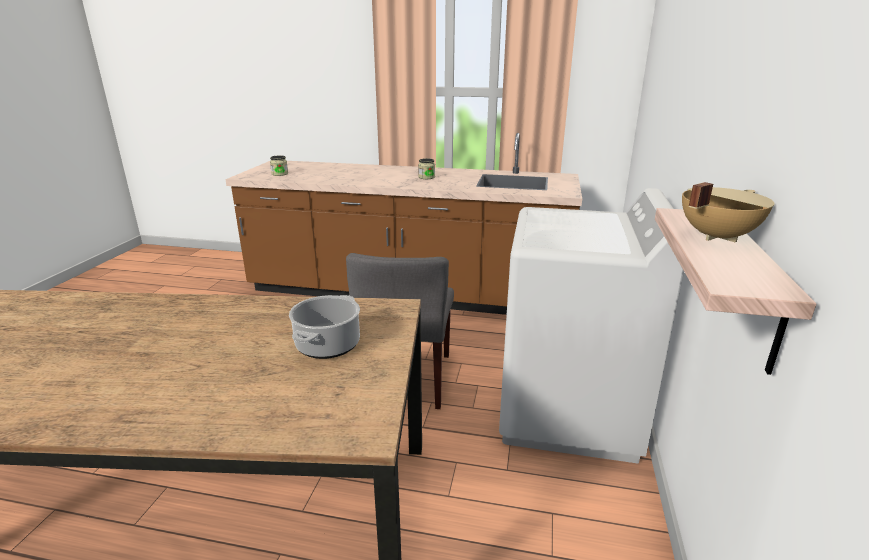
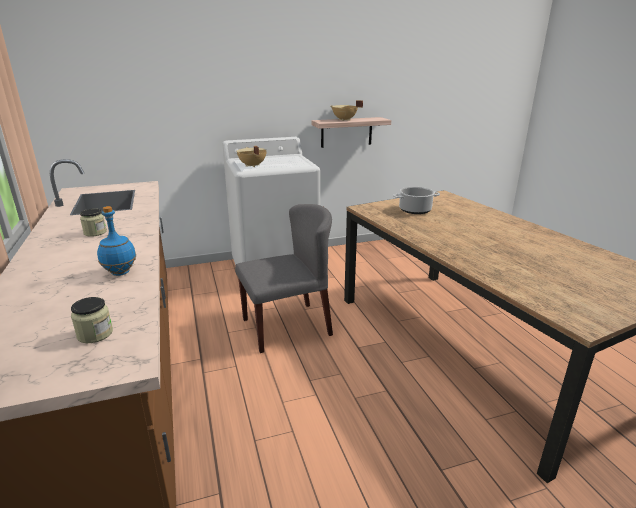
camera: 120 degrees left, 0 degrees up
(341, 179) = (120, 273): none -> blue bottle
(557, 215) = (252, 165): none -> beige cooking pot

